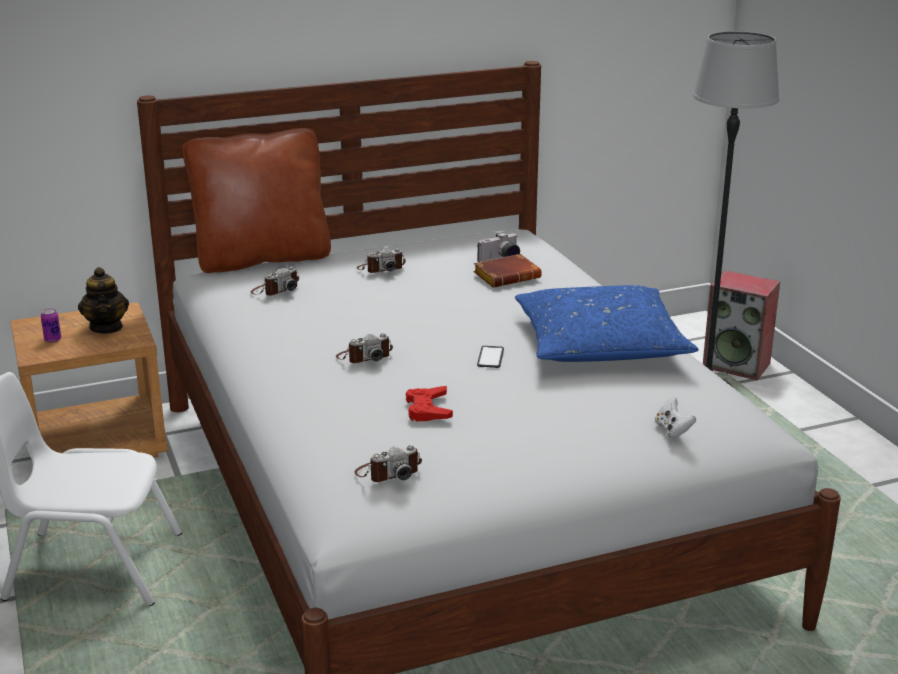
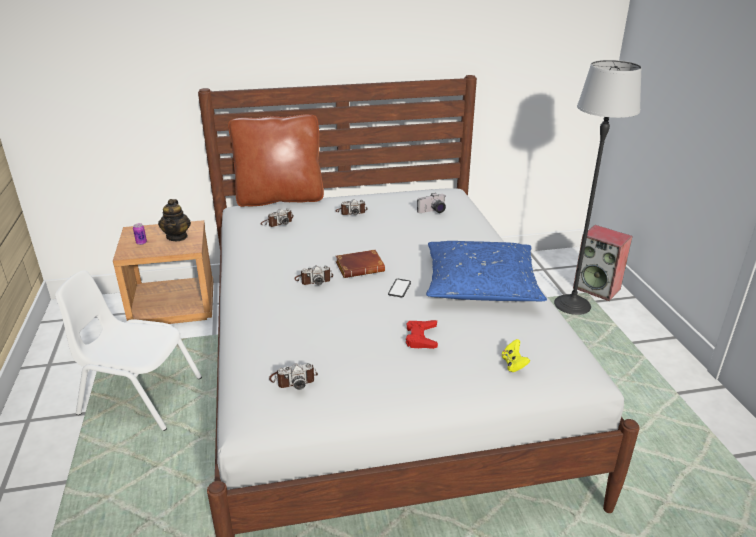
camera: 10 degrees right, 5 degrees up
(428, 409) = (341, 327): red game controller -> red game controller (421, 337)
(507, 276) = (433, 224): brown book -> brown book (360, 267)
(672, 430) = (513, 364): white game controller -> yellow game controller

